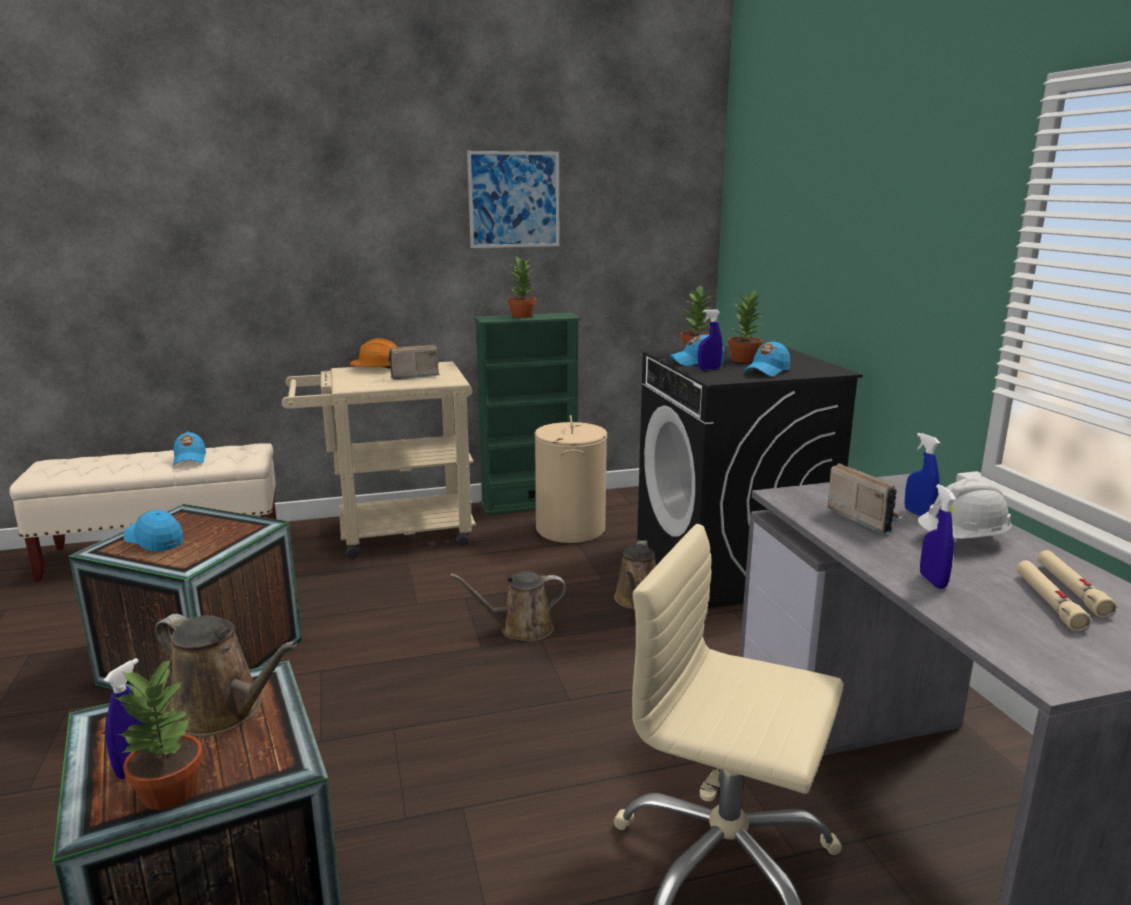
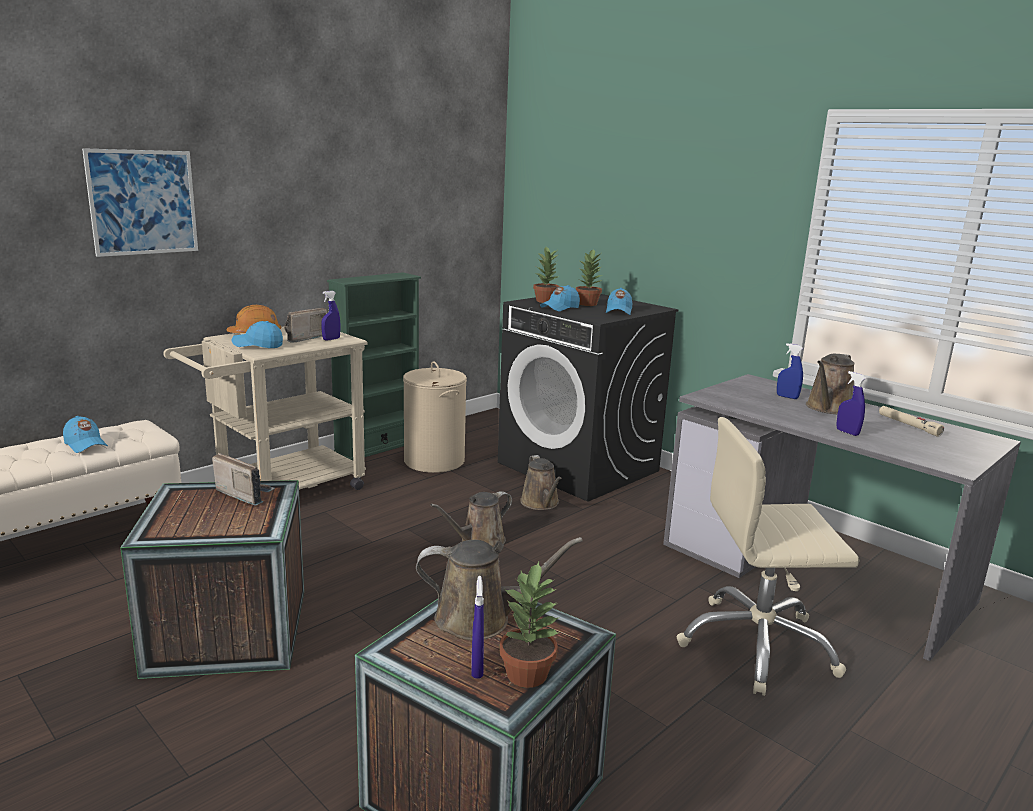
camera: 30 degrees left, 0 degrees up
(154, 540) = (192, 518): blue cap -> blue cap (258, 345)
(514, 199) = (357, 172): picture -> picture (143, 202)
(522, 316) = (370, 277): potted plant -> none
(709, 369) = (578, 312): blue spray bottle -> blue spray bottle (331, 339)
(864, 518) = (765, 404): radio -> radio (245, 494)
(962, 540) = (828, 408): white hard hat -> brown watering can
(1047, 601) = (907, 433): beige flashlight -> none

